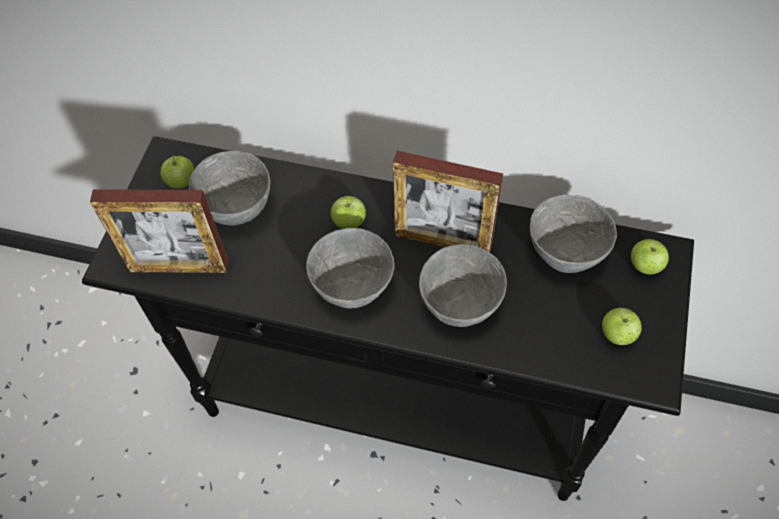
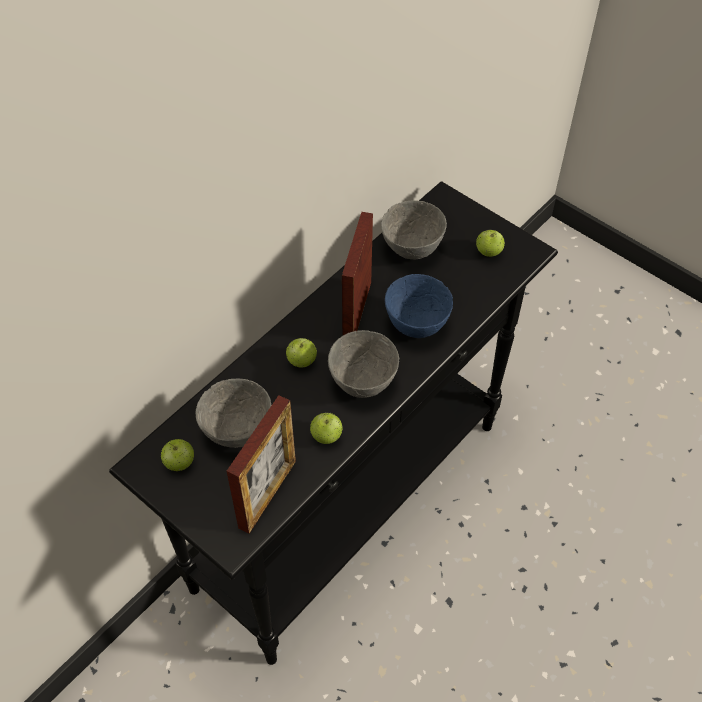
camera: 65 degrees left, 5 degrees down
(443, 241) = (357, 311): picture frame -> picture frame turned 150 degrees clockwise
(458, 304) = (415, 326): grey bowl -> blue bowl
(645, 266) = (446, 213): apple -> apple (326, 436)

